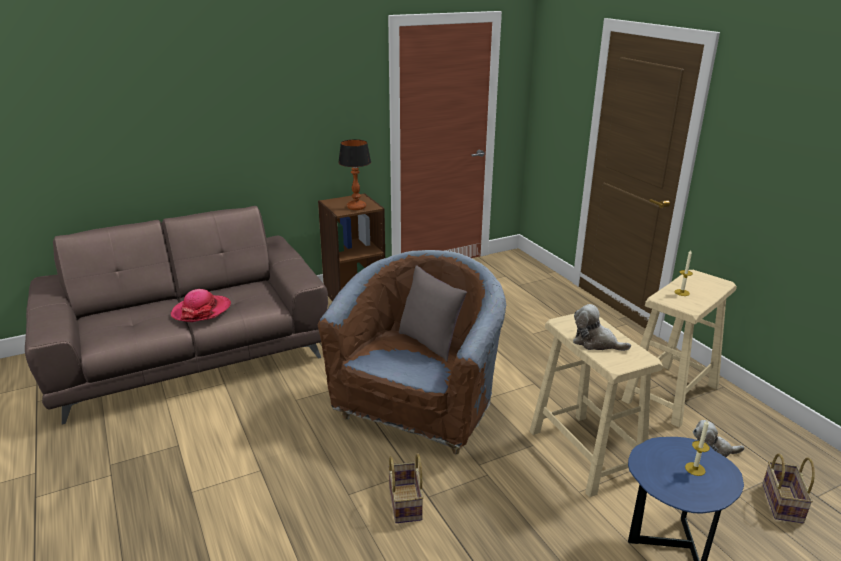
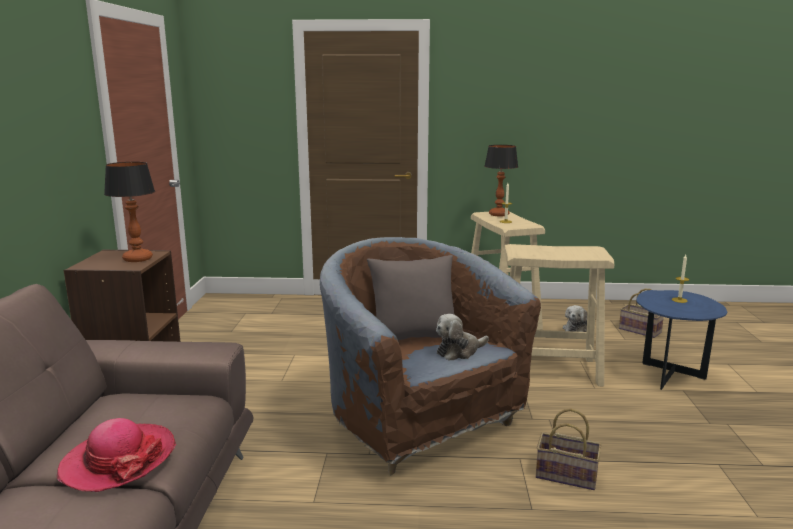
camera: 60 degrees left, 10 degrees down
(596, 343) = (559, 254): plush toy -> plush toy (459, 351)
(706, 283) = (499, 214): none -> table lamp

